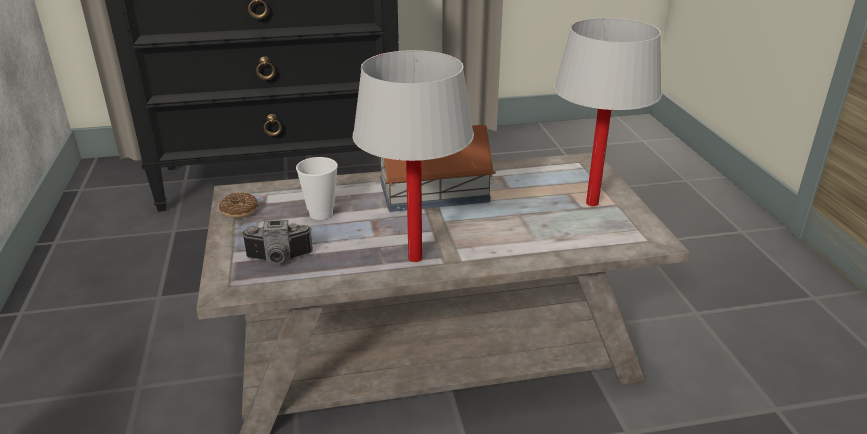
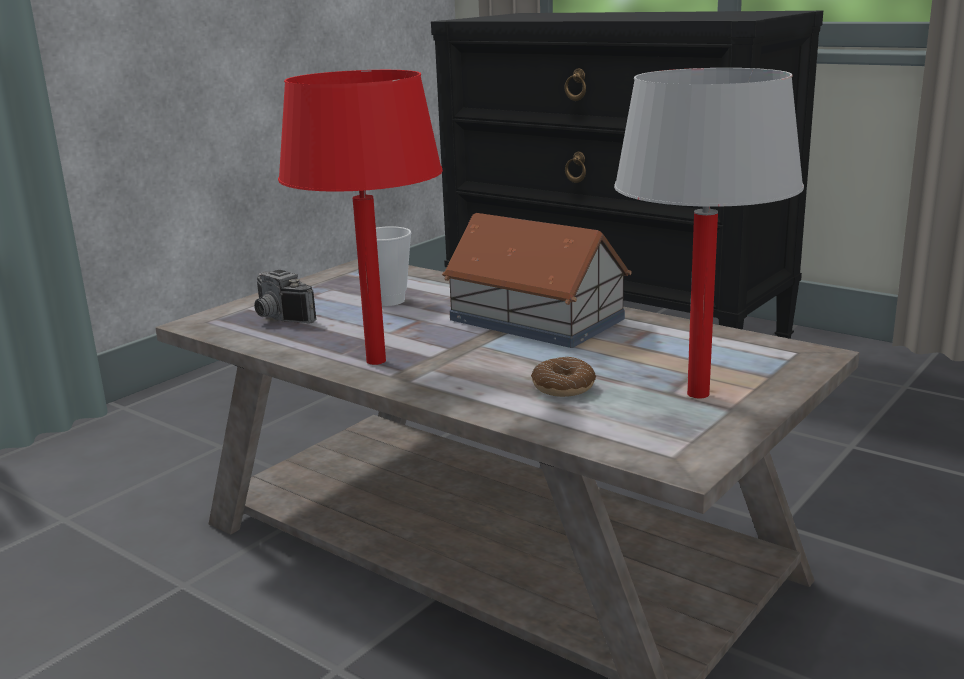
camera: 50 degrees right, 10 degrees down
(239, 211) = (336, 278): donut -> donut (563, 387)
(415, 258) = (376, 361): white table lamp -> red table lamp

